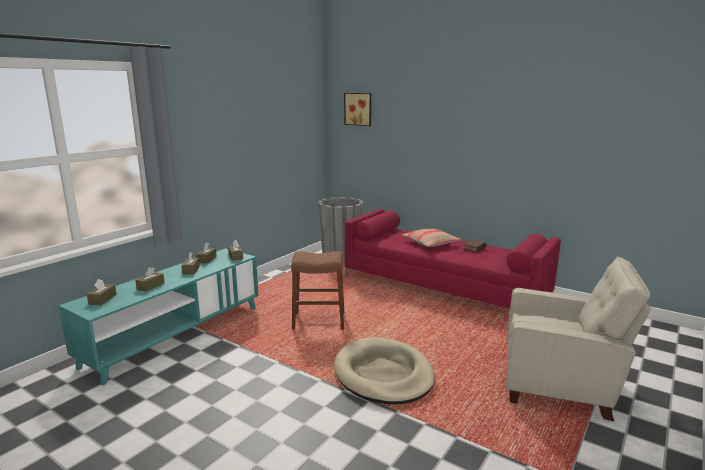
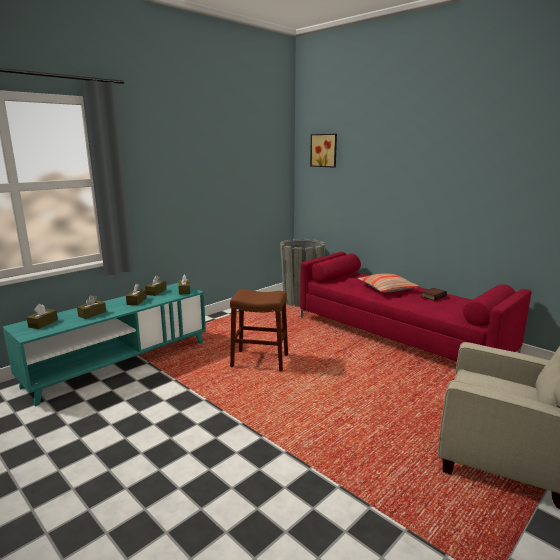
camera: 10 degrees right, 0 degrees up
(383, 374) = (308, 424): beige dog bed -> none

